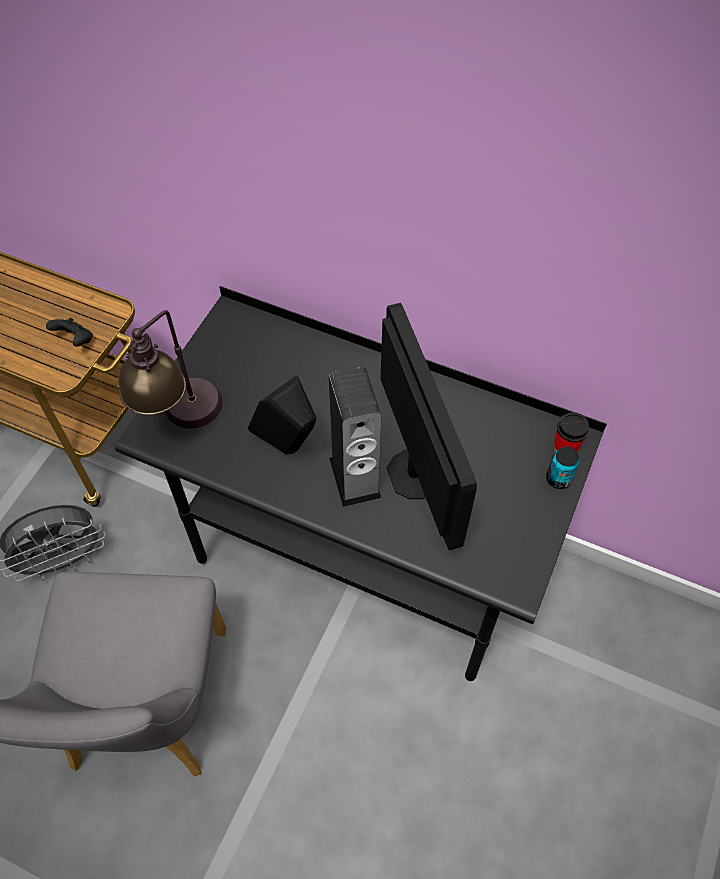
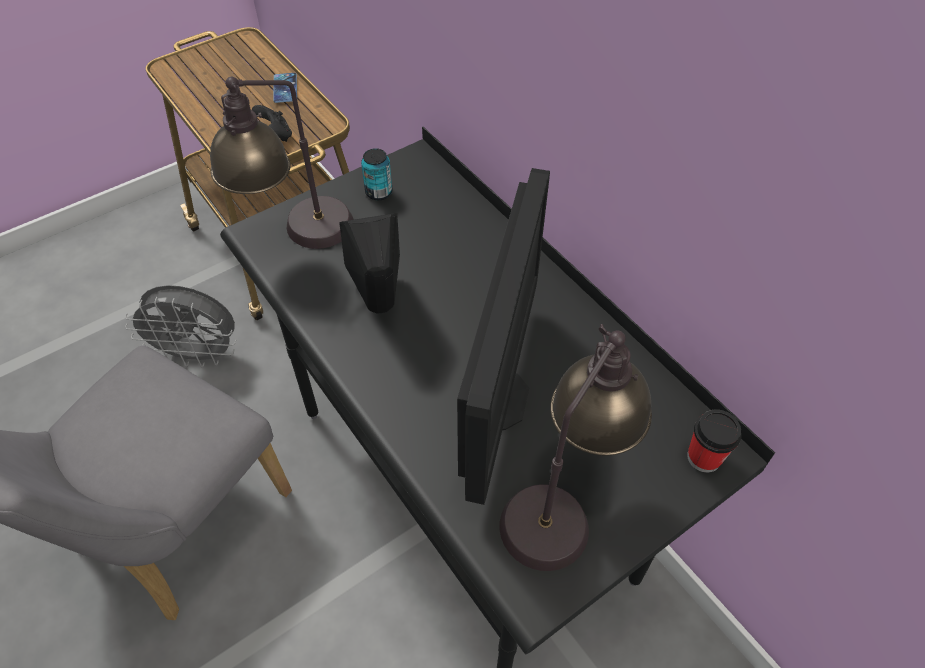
camera: 30 degrees right, 5 degrees down
(50, 292) = (285, 88): none -> phone
(355, 477) = (428, 370): speaker -> none
(499, 519) = (563, 501): none -> table lamp
(558, 479) = (671, 490): can -> can (379, 192)

